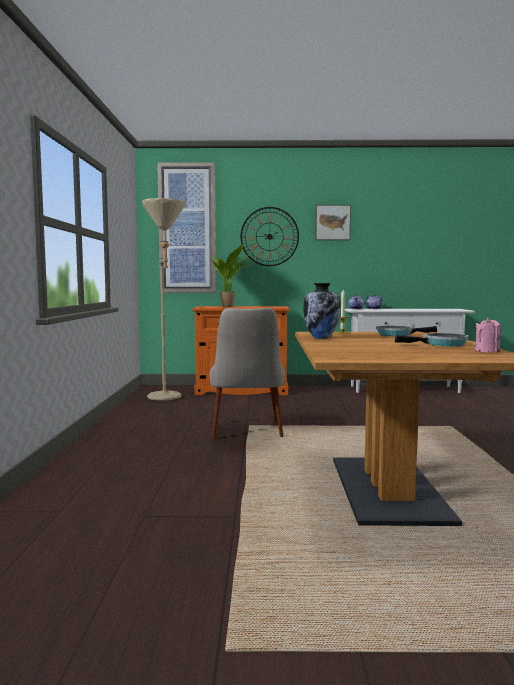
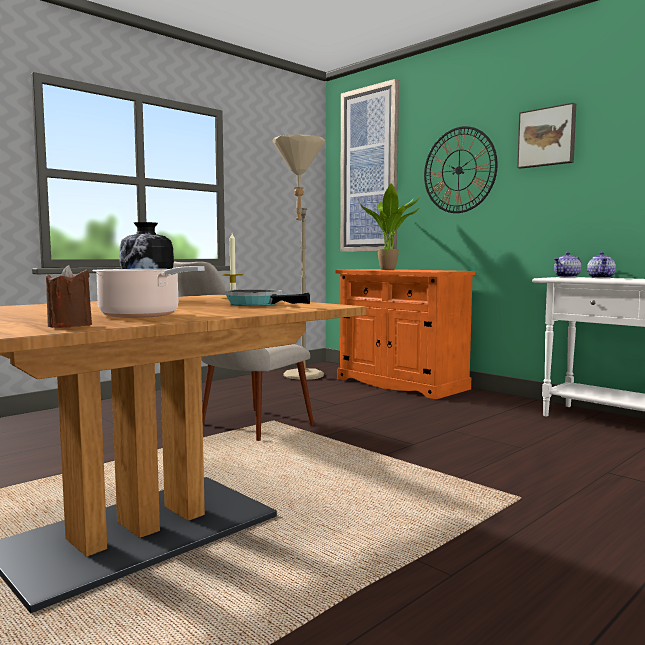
camera: 45 degrees right, 0 degrees up
(441, 344) = (143, 315): frying pan -> cooking pot
(487, 351) = (70, 326): pink candle -> brown candle

